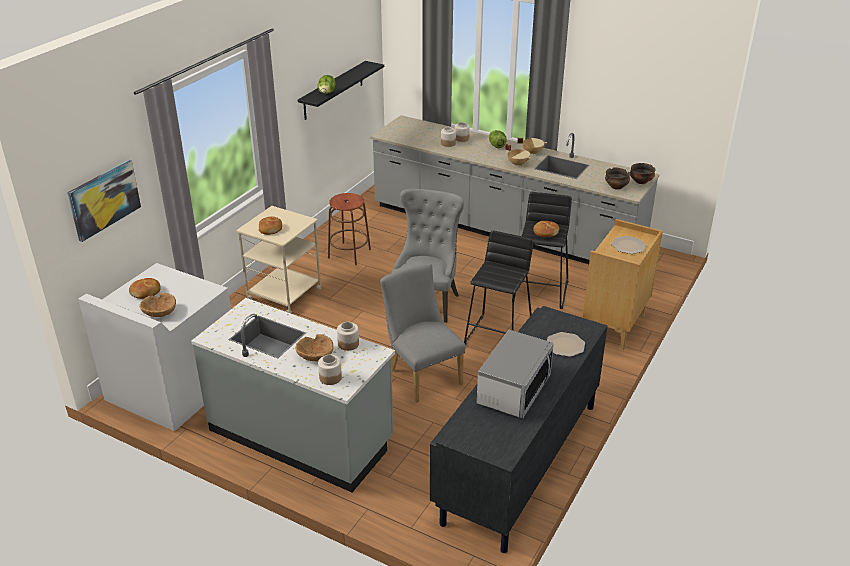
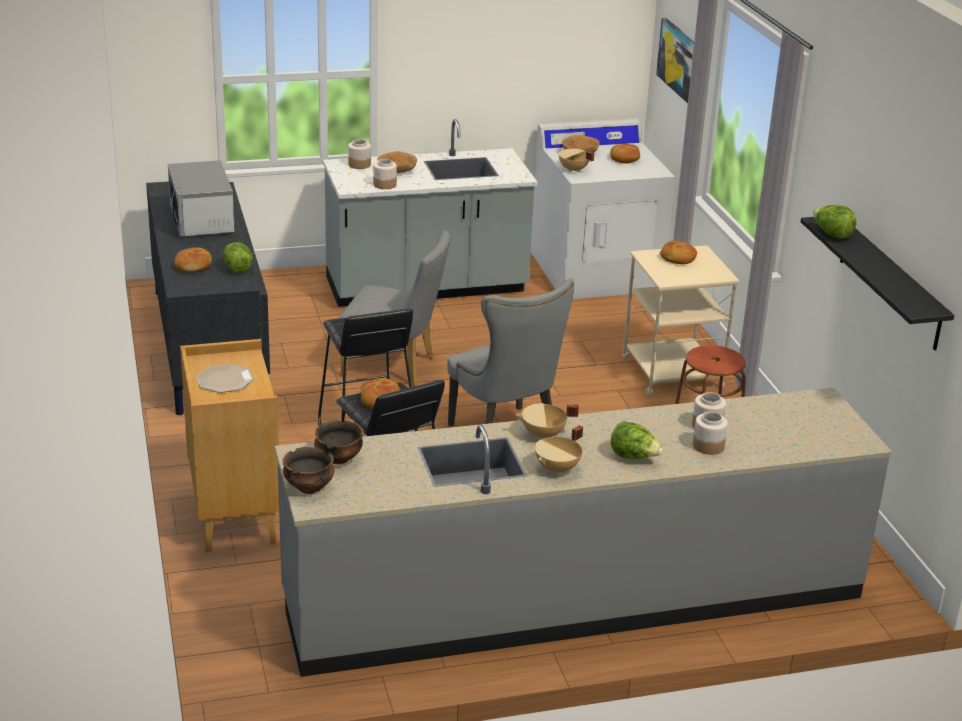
camera: 135 degrees right, 5 degrees down
(199, 298) = (573, 170): none -> beige cooking pot
(538, 329) = (237, 268): none -> lettuce
(565, 345) = (193, 266): plate -> bread

